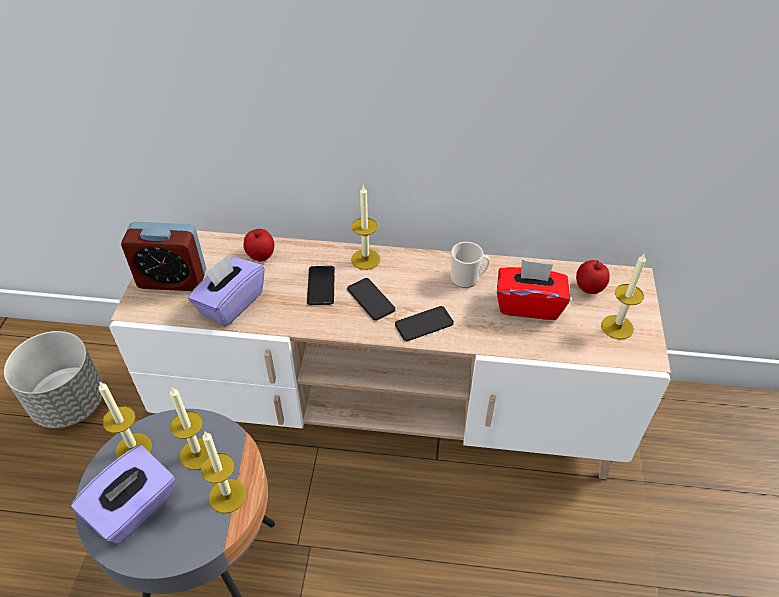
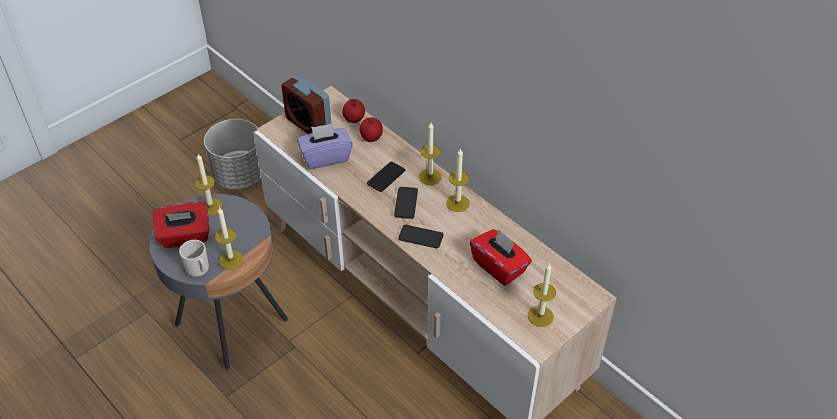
camera: 40 degrees right, 0 degrees up
(134, 509) = (185, 236): purple tissue box -> red tissue box
(197, 454) = (237, 230): candle -> candle (457, 203)
(468, 278) = (480, 227): mug -> mug (199, 270)
(589, 287) = (554, 281): apple -> apple (354, 119)

